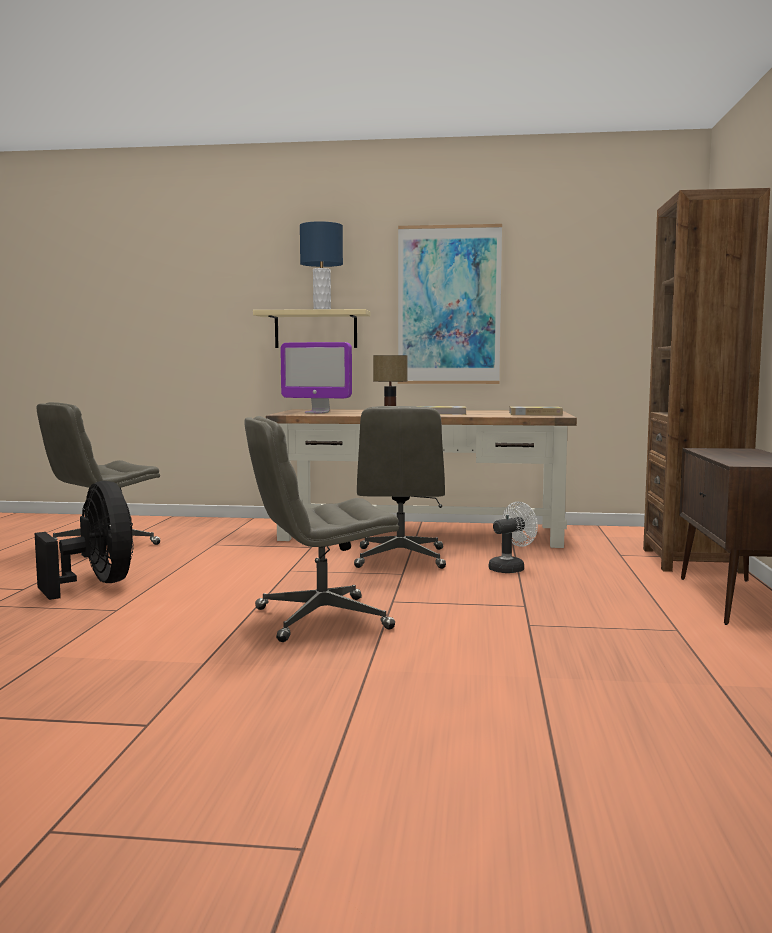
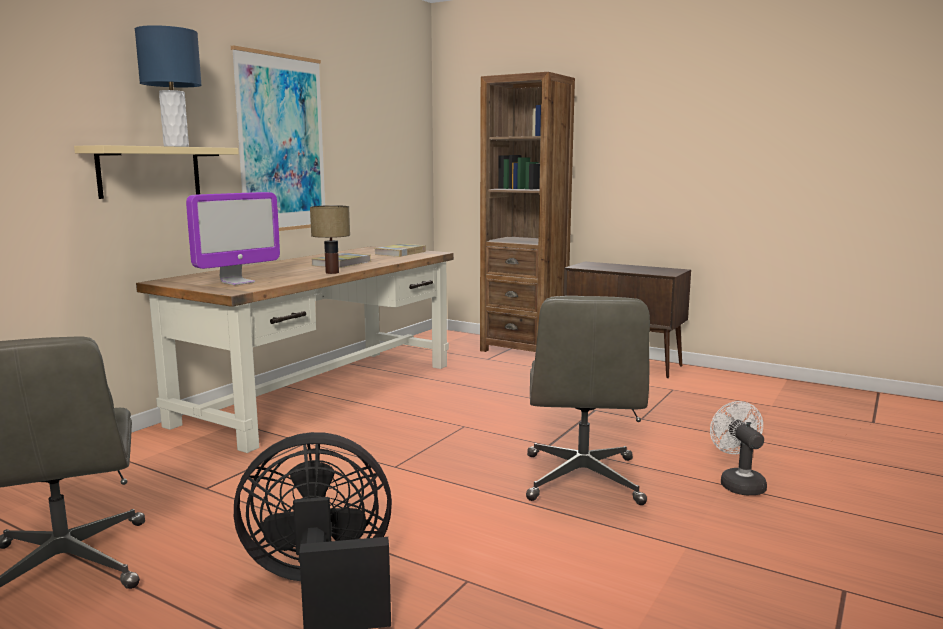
camera: 65 degrees left, 5 degrees up
(400, 558) = (409, 417): grey office chair -> none
(510, 568) = (489, 392): white fan -> white fan (738, 483)

